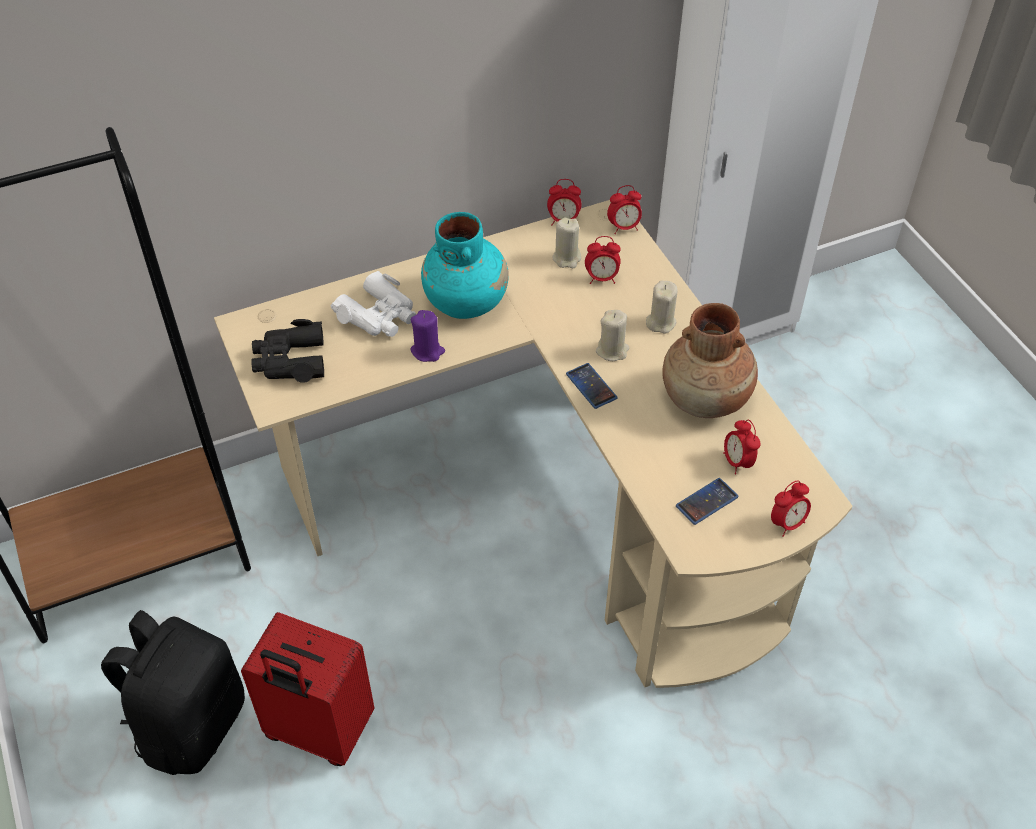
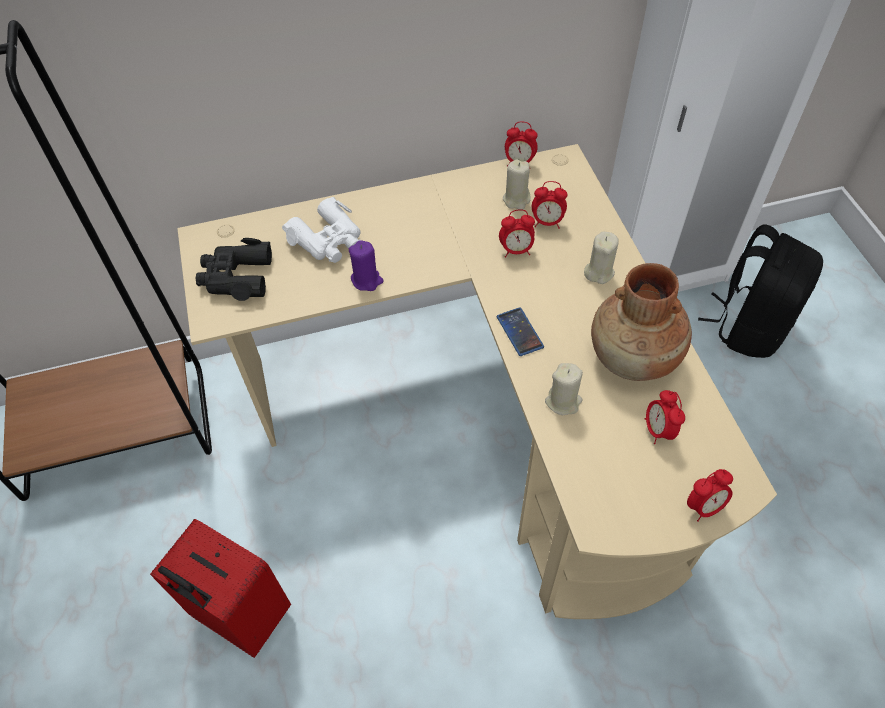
camera: 10 degrees right, 5 degrees up
(191, 724) = (132, 594): black backpack -> black backpack (749, 326)
(466, 301) = (413, 233): turquoise vase -> none
(612, 350) = (546, 297): beige candle -> beige candle (563, 401)
(624, 227) = (576, 174): alarm clock -> alarm clock (516, 250)
(706, 502) = (620, 471): phone -> none

